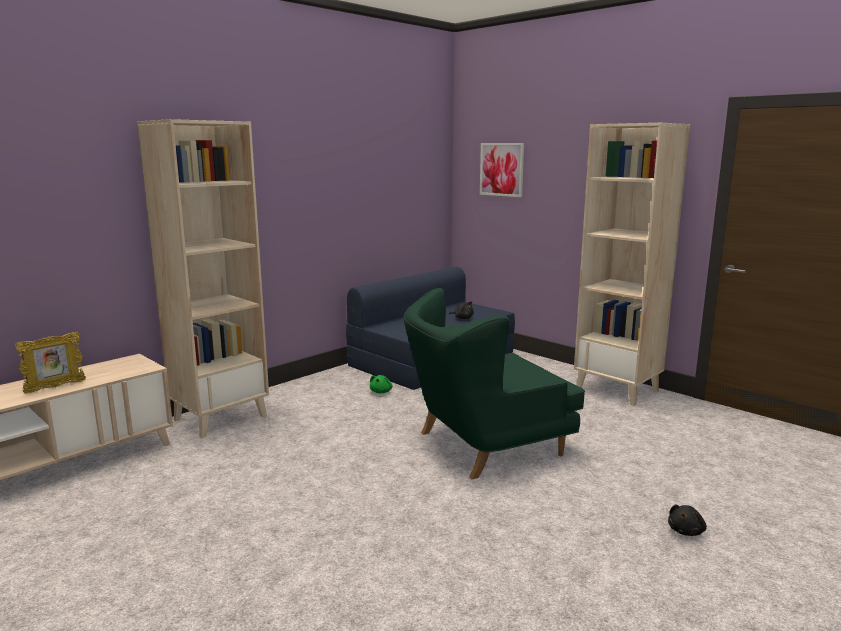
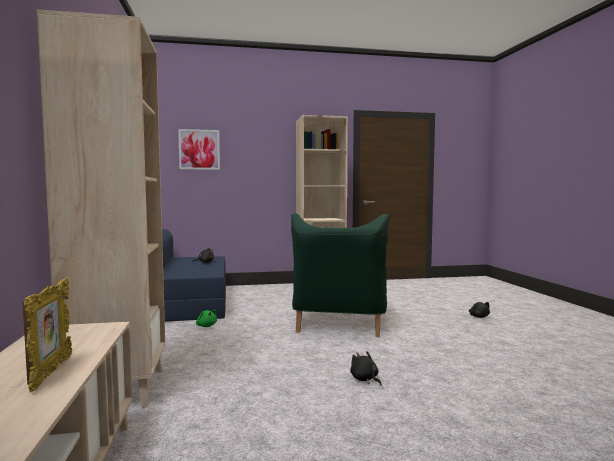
camera: 55 degrees left, 10 degrees down
(333, 504) = (365, 379): none -> black plush toy

